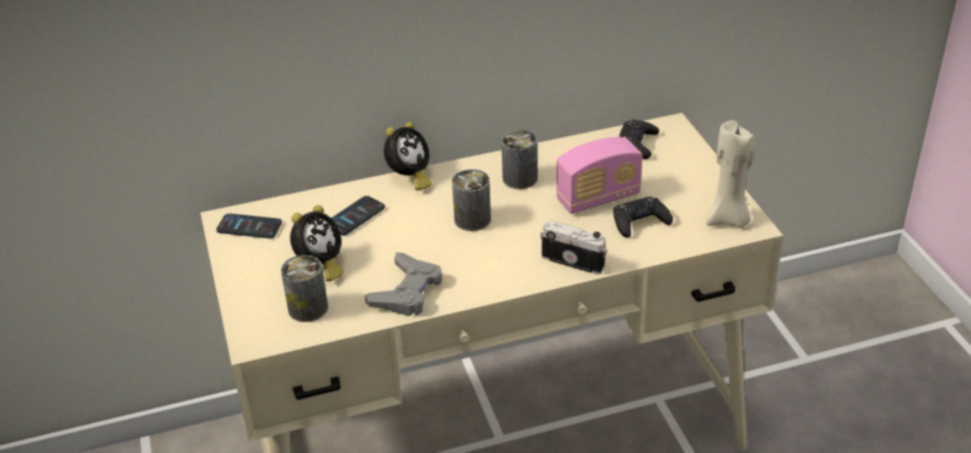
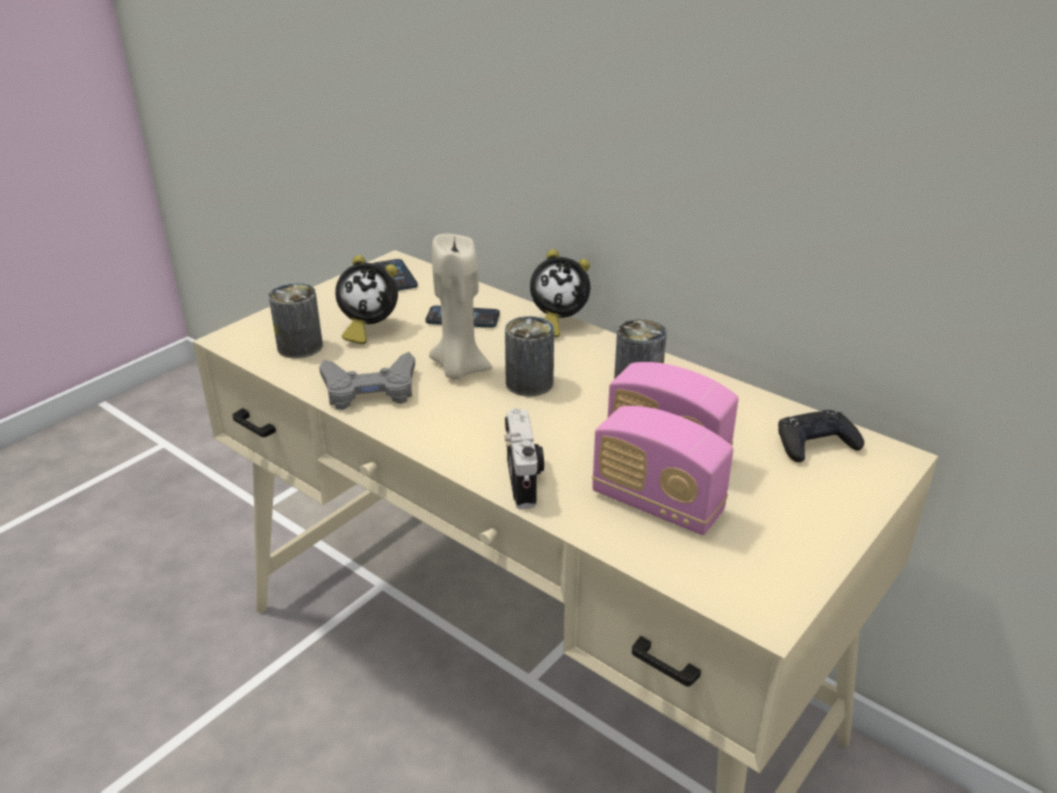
camera: 55 degrees right, 5 degrees down
(640, 222) = (657, 504): black game controller -> radio
(728, 219) = (753, 584): beige candle -> beige candle (459, 369)

